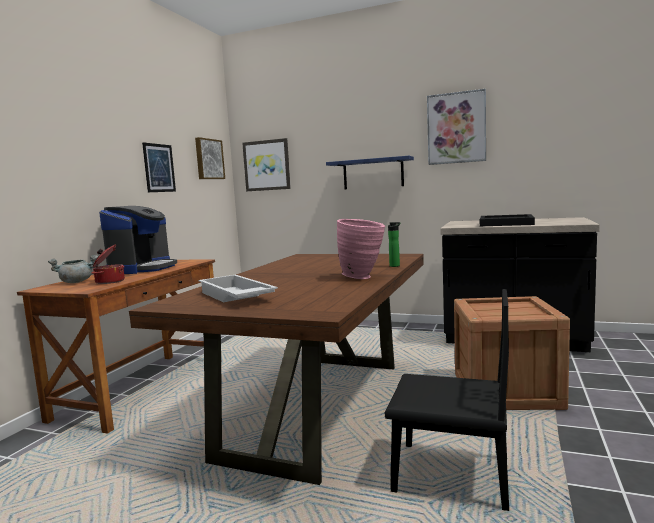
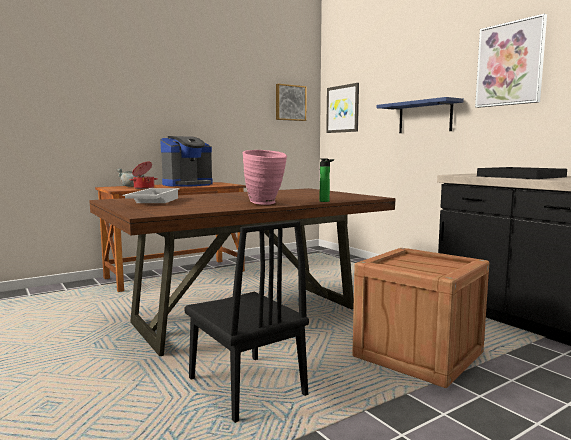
camera: 35 degrees right, 0 degrees up
(159, 168) = (232, 109): picture -> none

